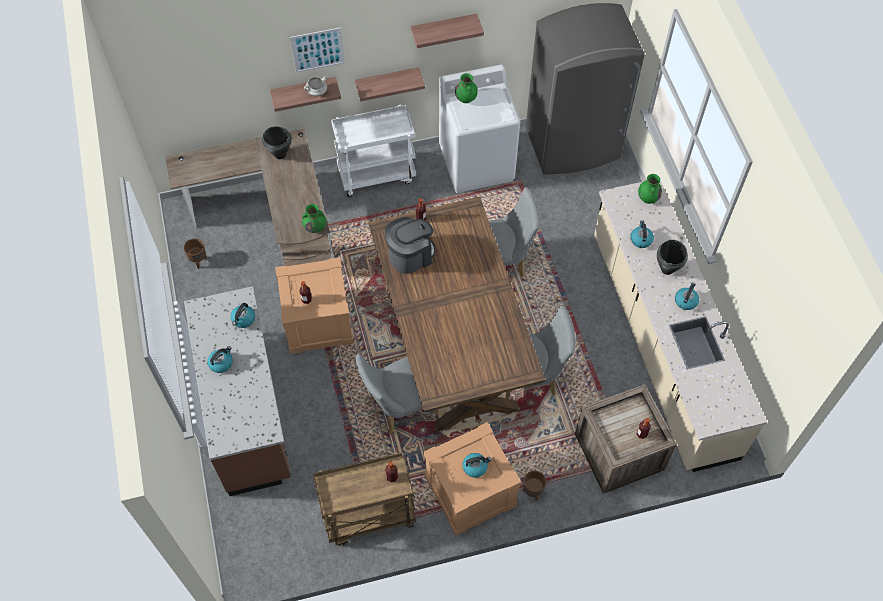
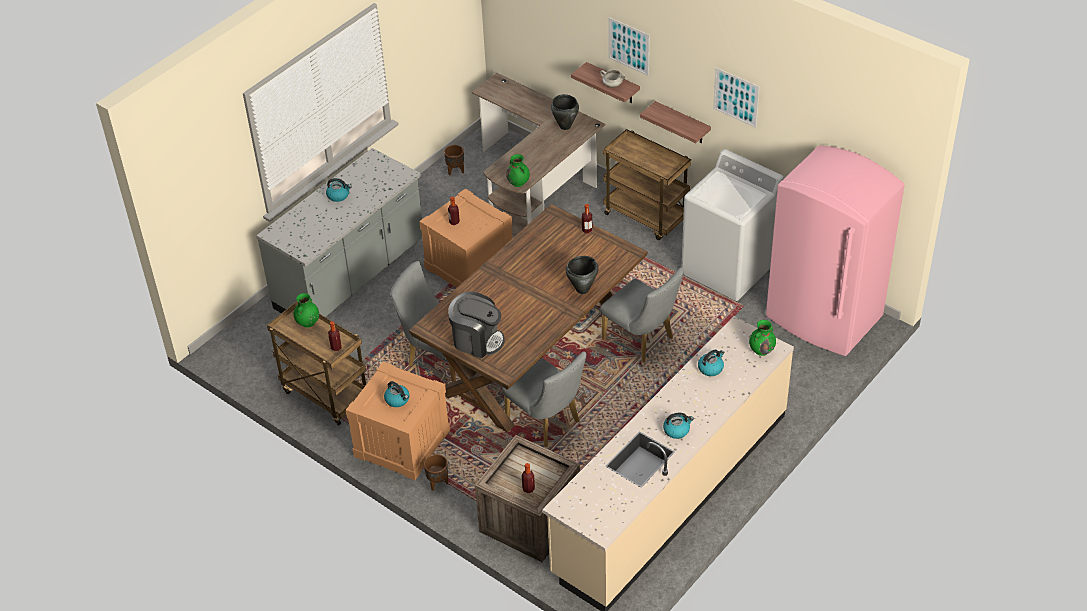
camera: 55 degrees right, 15 degrees down
(243, 319) = (386, 185): kettle -> none
(248, 413) = (351, 276): brown counter -> grey counter
(377, 174) = (646, 217): white cart -> brown cart
(410, 255) = (544, 244): coffee machine -> coffee machine (477, 340)
(443, 29) = (736, 97): shelf -> picture
(466, 99) = (727, 180): green vase -> green vase (308, 323)
(573, 144) = (823, 318): grey fridge -> pink fridge
(667, 269) = (697, 401): black cooking pot -> black cooking pot (582, 289)

